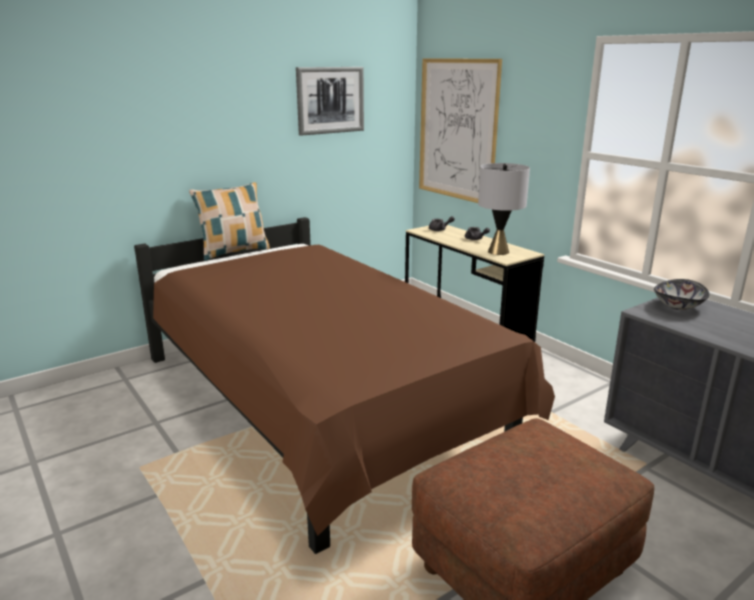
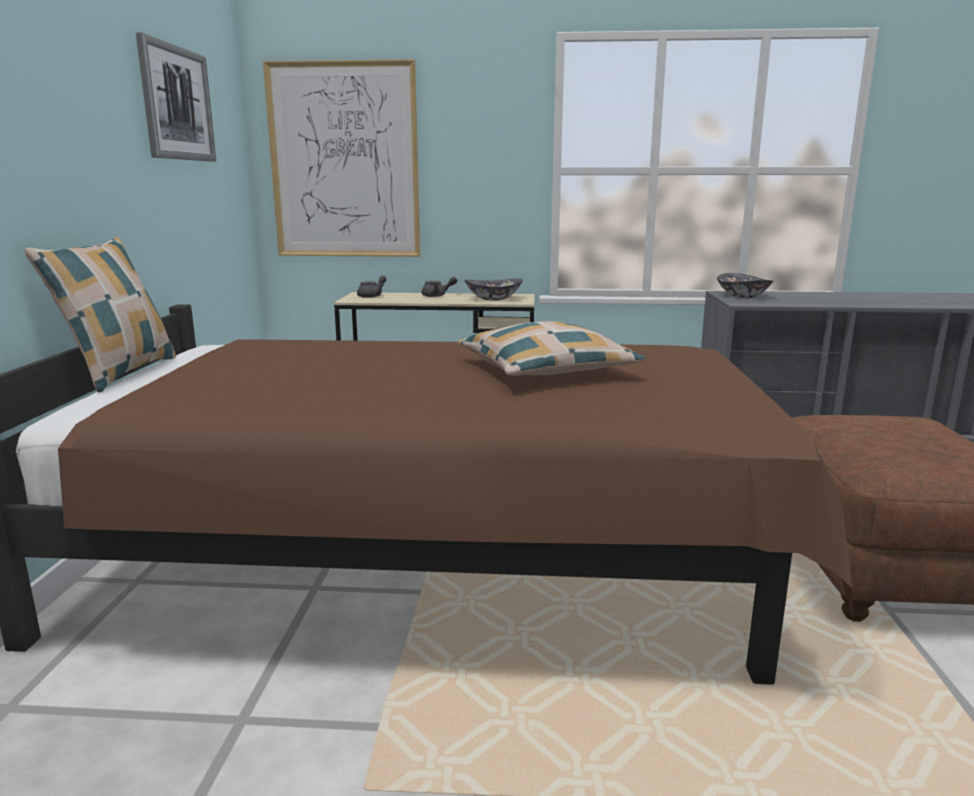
camera: 50 degrees left, 5 degrees down
(360, 314) = (545, 369): none -> pillow
(498, 252) = (493, 299): grey table lamp -> bowl

